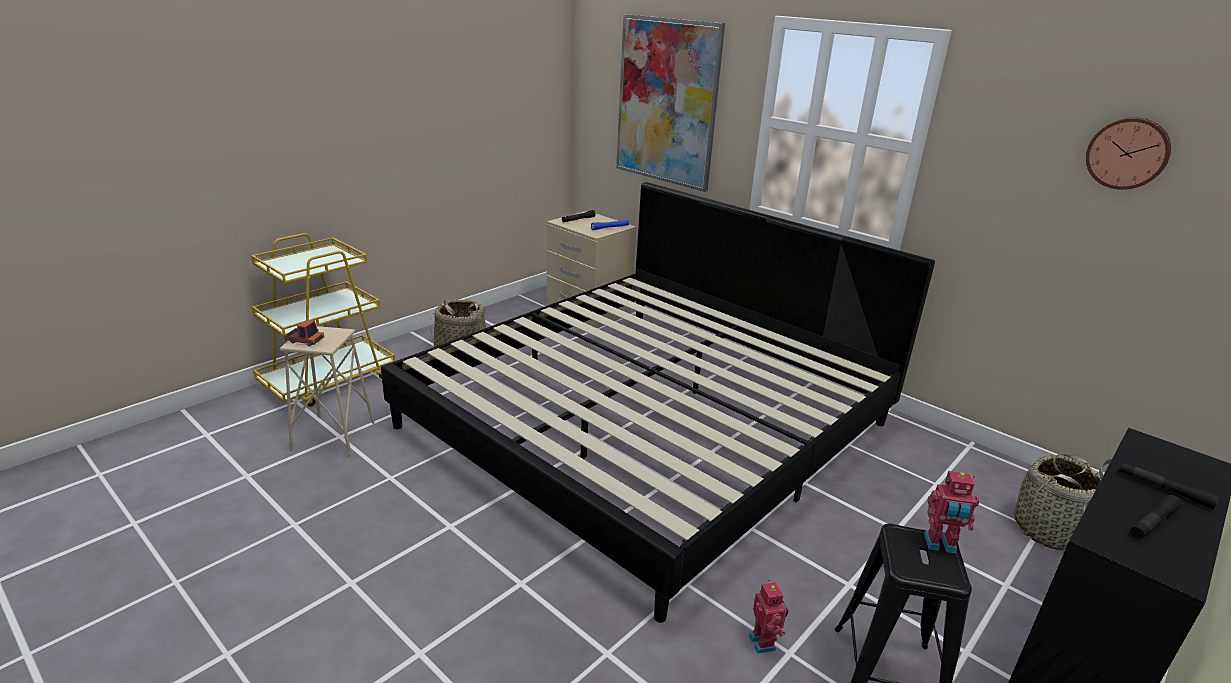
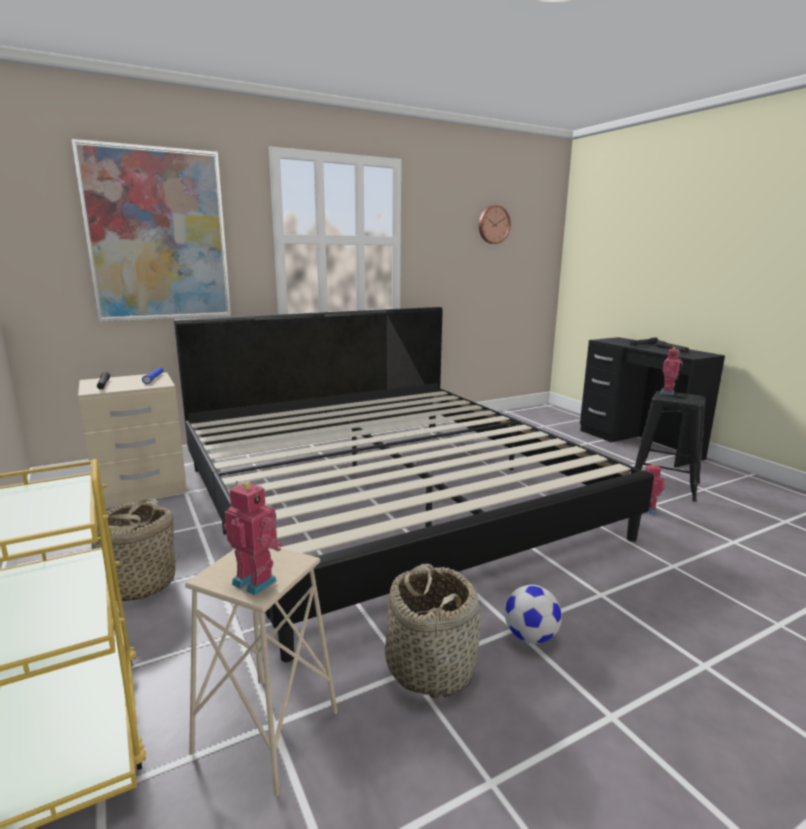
camera: 70 degrees left, 10 degrees down
(305, 341) = (256, 581): toy truck -> toy robot
(440, 536) = (530, 637): none -> football
(1048, 530) = (544, 424): basket -> basket (431, 667)

